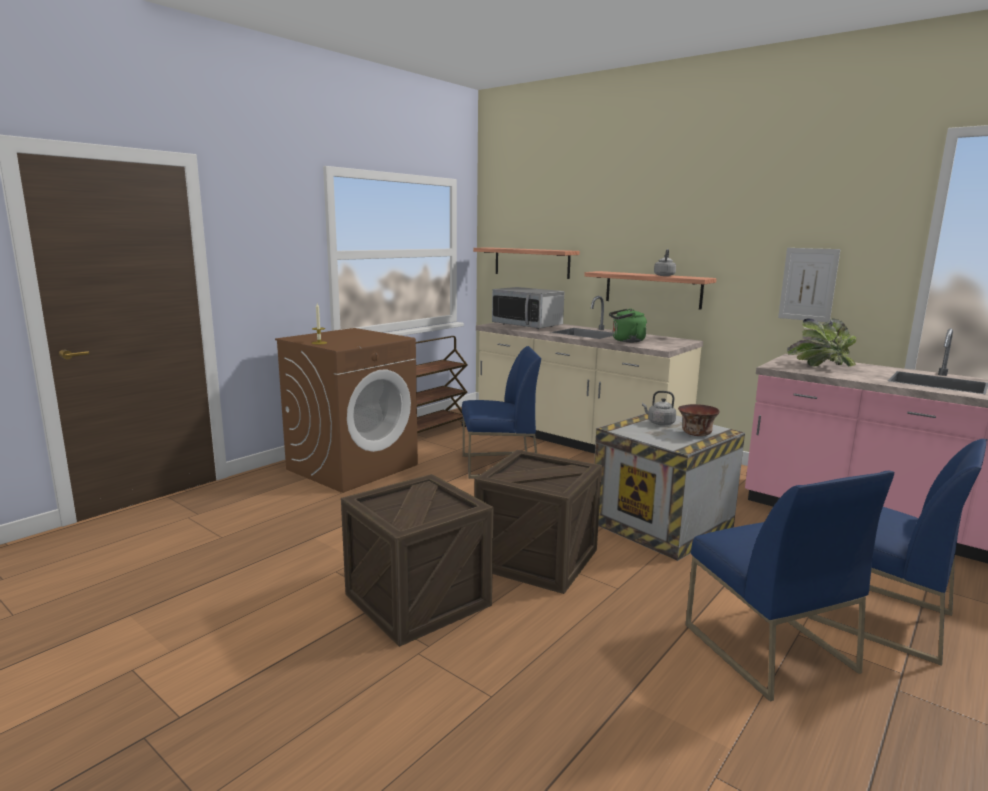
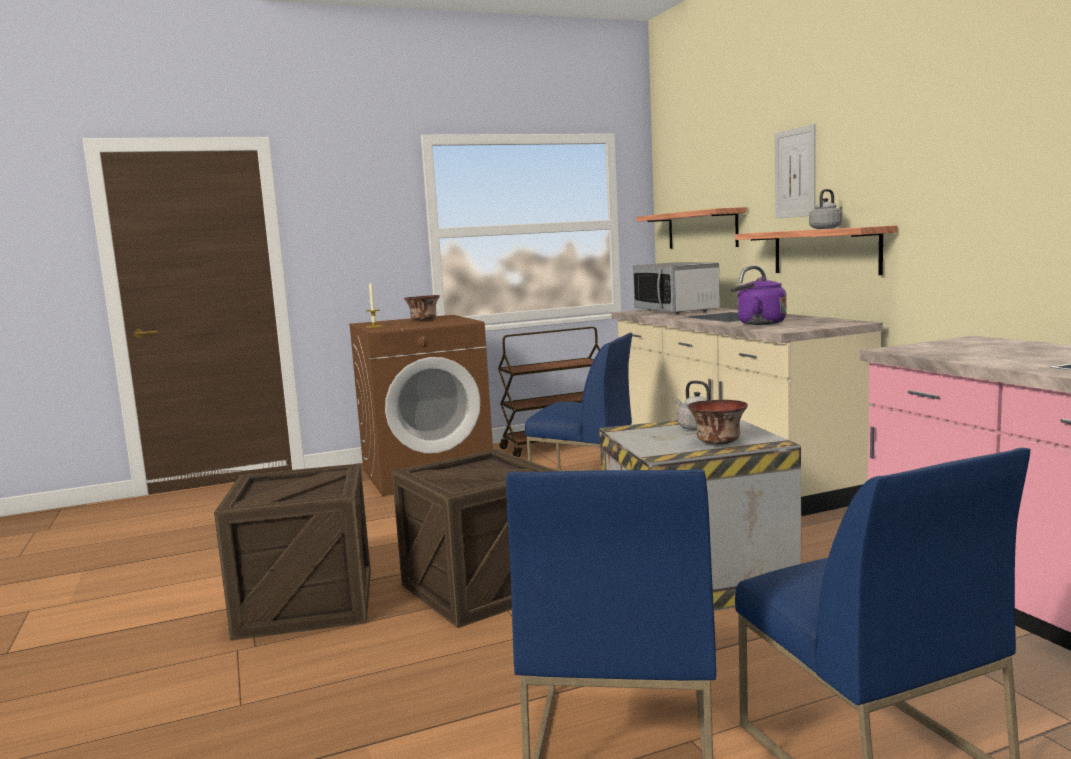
camera: 30 degrees right, 5 degrees down
(348, 335) = (423, 320): none -> bowl
(626, 341) = (758, 323): green kettle -> purple kettle
(808, 284) = (1018, 221): picture -> picture (795, 173)
(820, 366) = (982, 349): potted plant -> none

